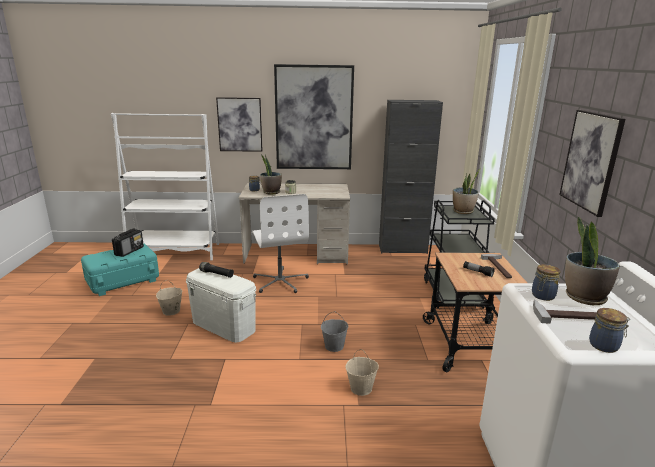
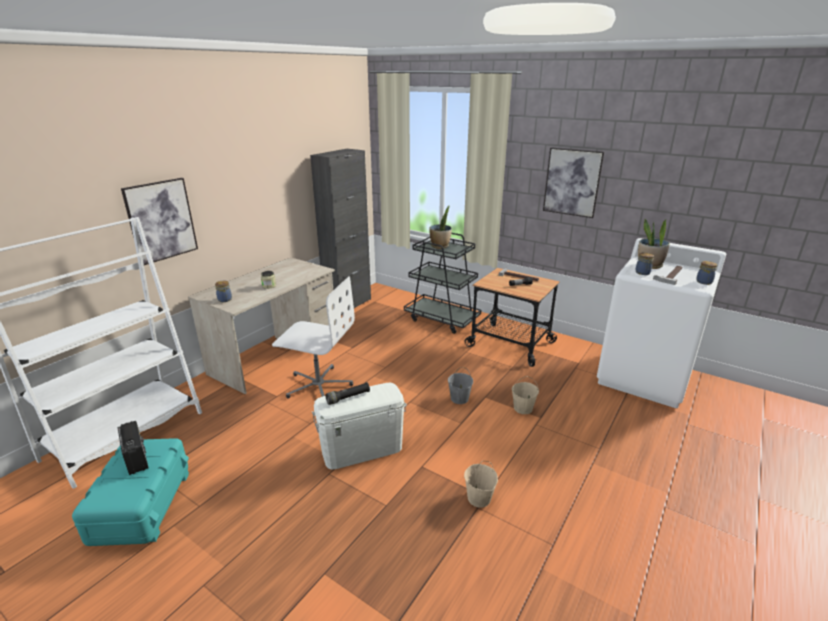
camera: 55 degrees left, 5 degrees up
(171, 311) = (286, 480): beige bucket -> beige bucket (479, 498)
(271, 192) = (250, 294): potted plant -> none
(314, 118) = (246, 191): picture -> none

